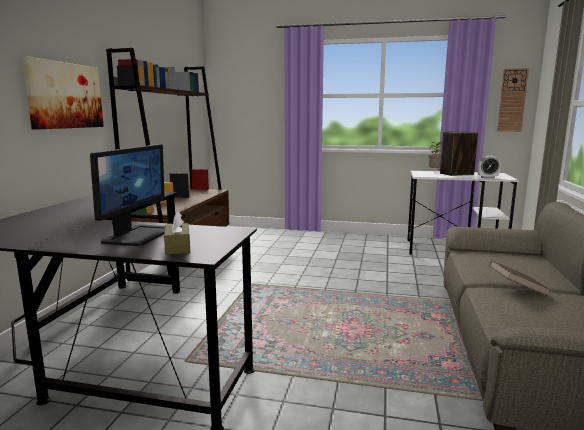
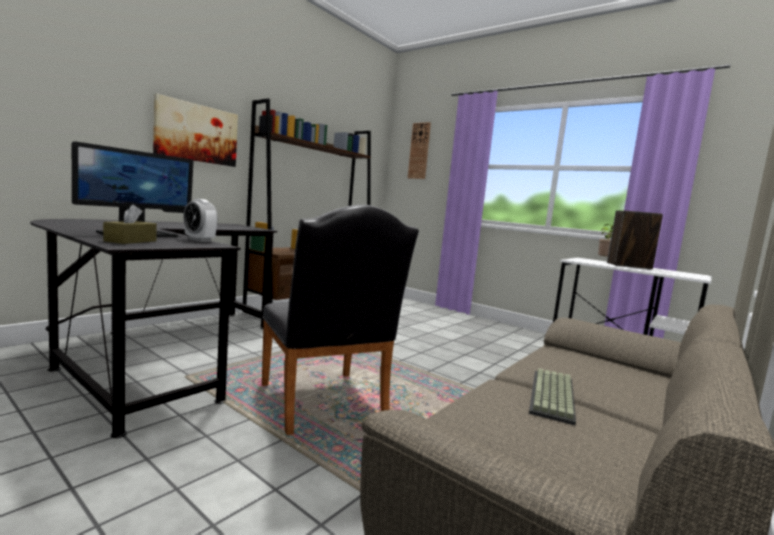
camera: 25 degrees right, 5 degrees down
(327, 344) = (324, 405): none -> black chair
(487, 178) = (665, 273): alarm clock -> alarm clock (199, 240)
(512, 100) = (737, 179): wall clock -> wall clock (419, 151)
(517, 289) = (554, 396): brown book -> keyboard

